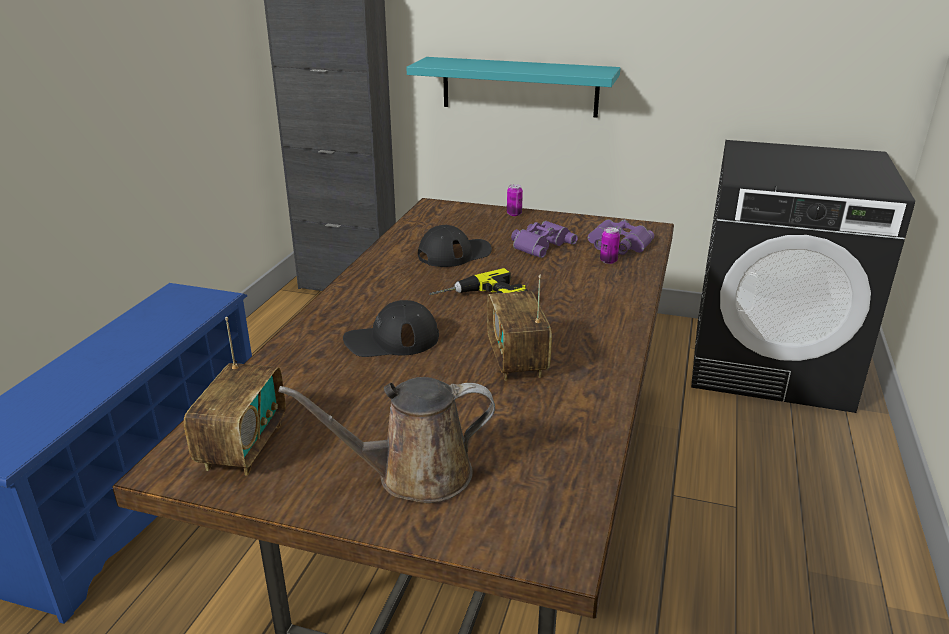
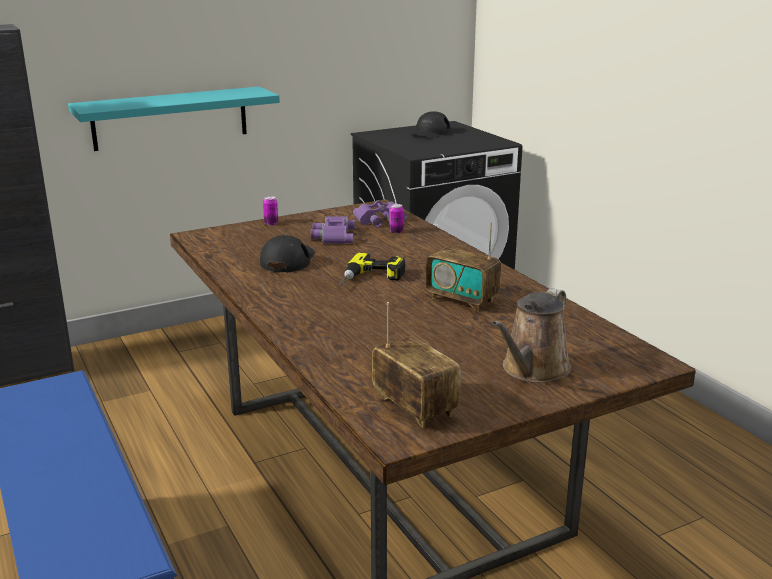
camera: 45 degrees left, 5 degrees down
(391, 340) = (367, 320): black cap -> black cap (429, 133)

